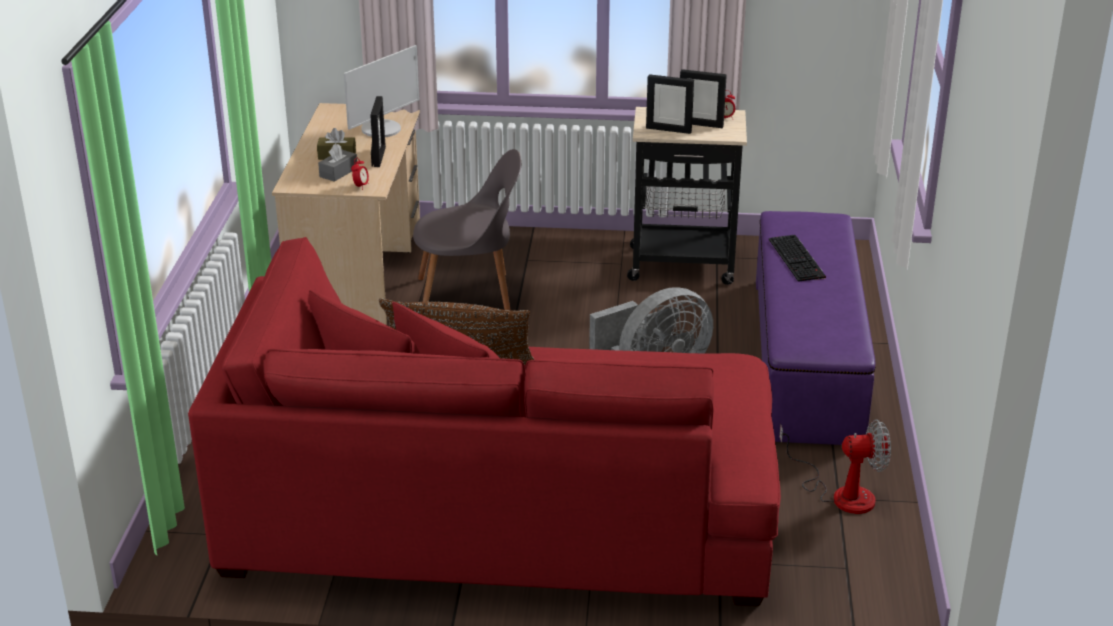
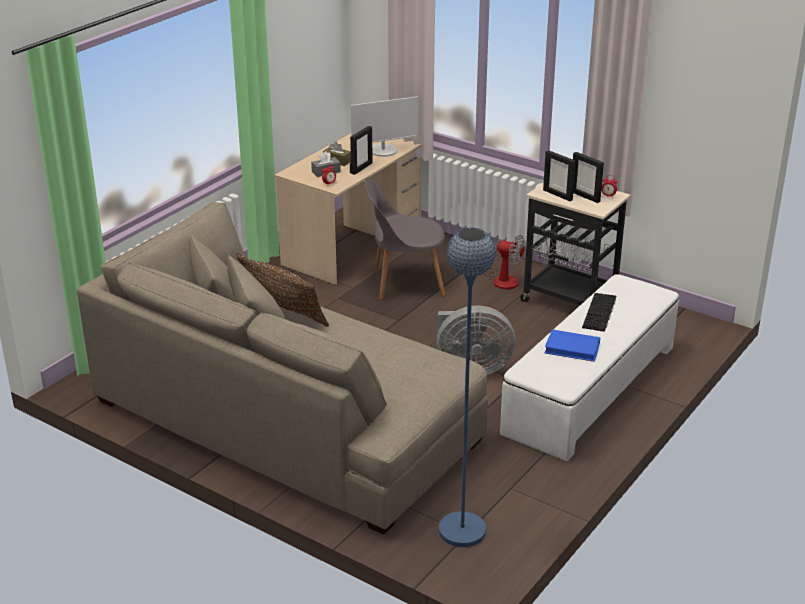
camera: 30 degrees right, 0 degrees up
(469, 297) = (405, 282): grey chair -> grey chair turned 150 degrees clockwise
(502, 514) = (286, 422): red sofa -> beige sofa
(807, 358) = (590, 390): purple bench -> white bench
(814, 307) = (572, 348): none -> blue book
(838, 567) = (461, 531): none -> blue floor lamp
(841, 493) = (515, 486): fan -> fan (503, 278)

